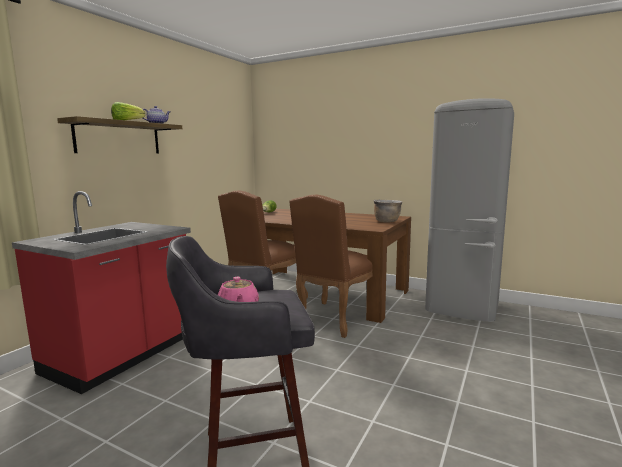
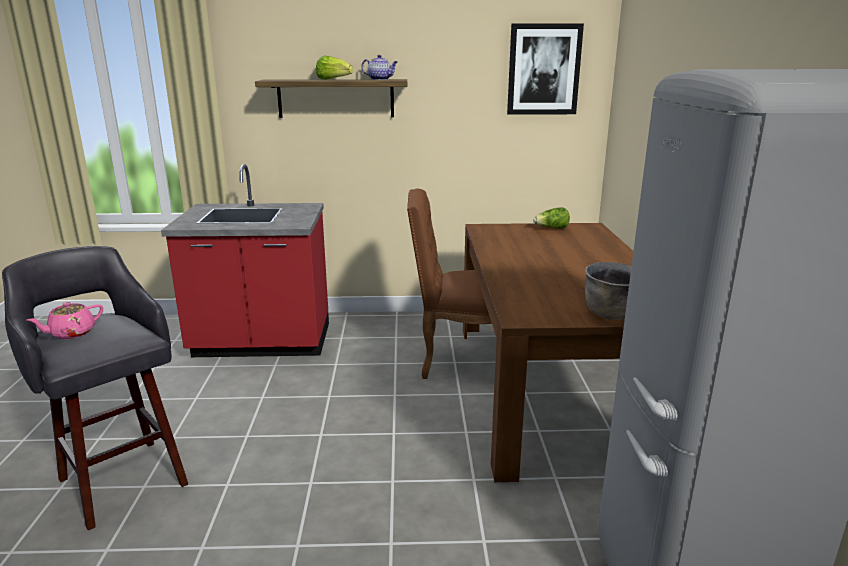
camera: 60 degrees right, 10 degrees up
(228, 126) = (543, 69): none -> picture
(335, 320) = (461, 435): brown chair -> none

